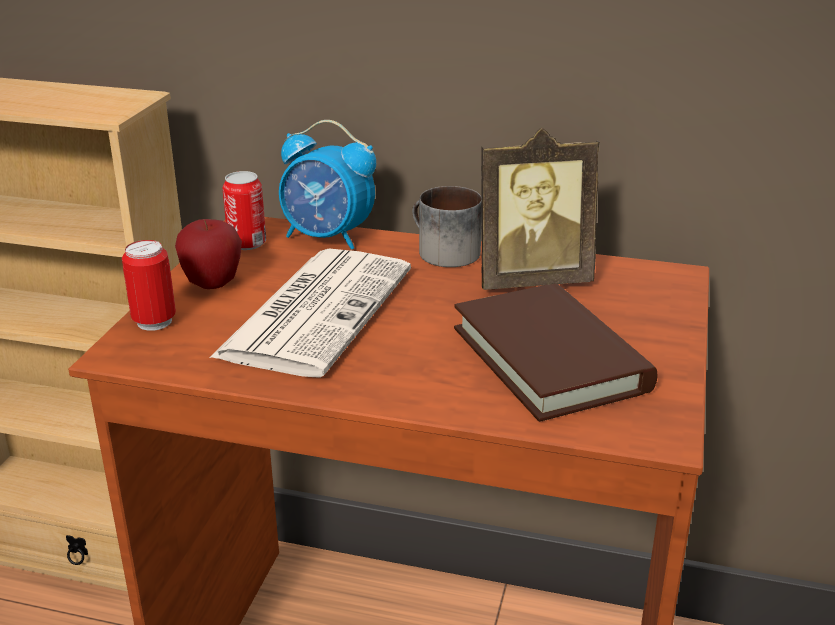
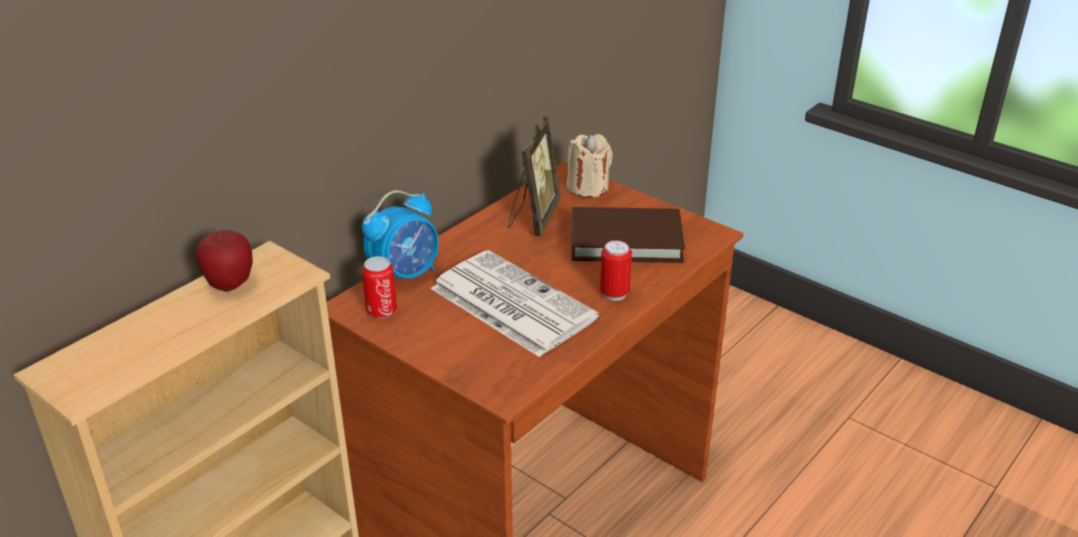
camera: 65 degrees left, 5 degrees up
(154, 322) = (472, 372): can -> can (614, 293)
(212, 285) = (436, 338): apple -> apple (230, 285)
(441, 252) = (469, 237): mug -> none
(659, 298) = (588, 187): none -> beige candle

